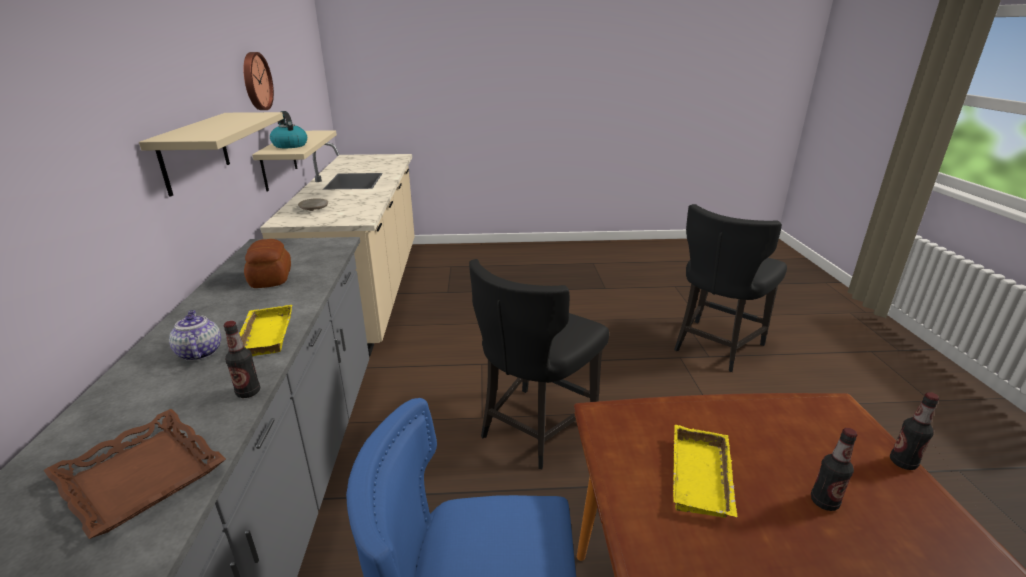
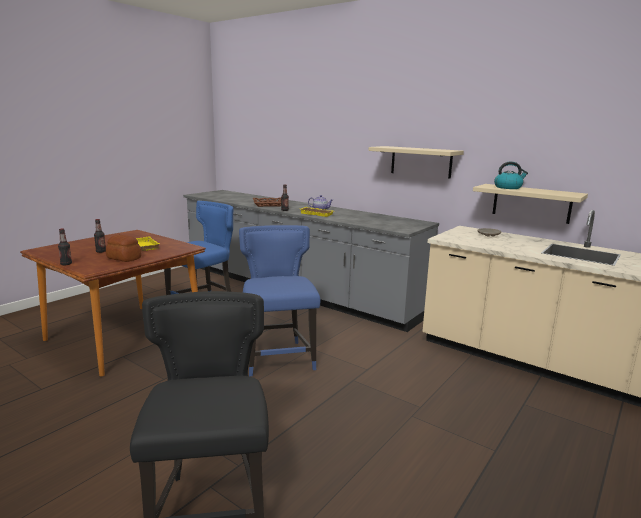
camera: 130 degrees right, 10 degrees down
(255, 81) = (525, 140): wall clock -> none
(270, 278) = (371, 219): bread -> bread (124, 258)
(534, 428) = (279, 357): black chair -> blue chair

